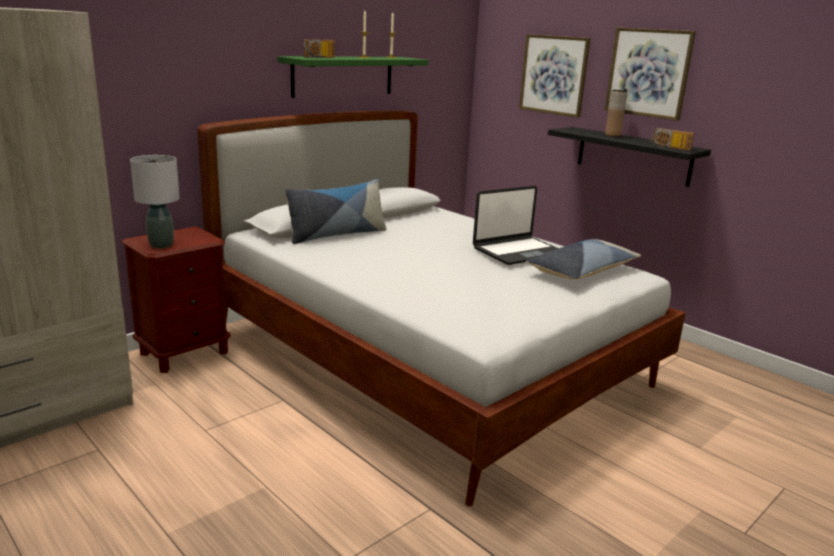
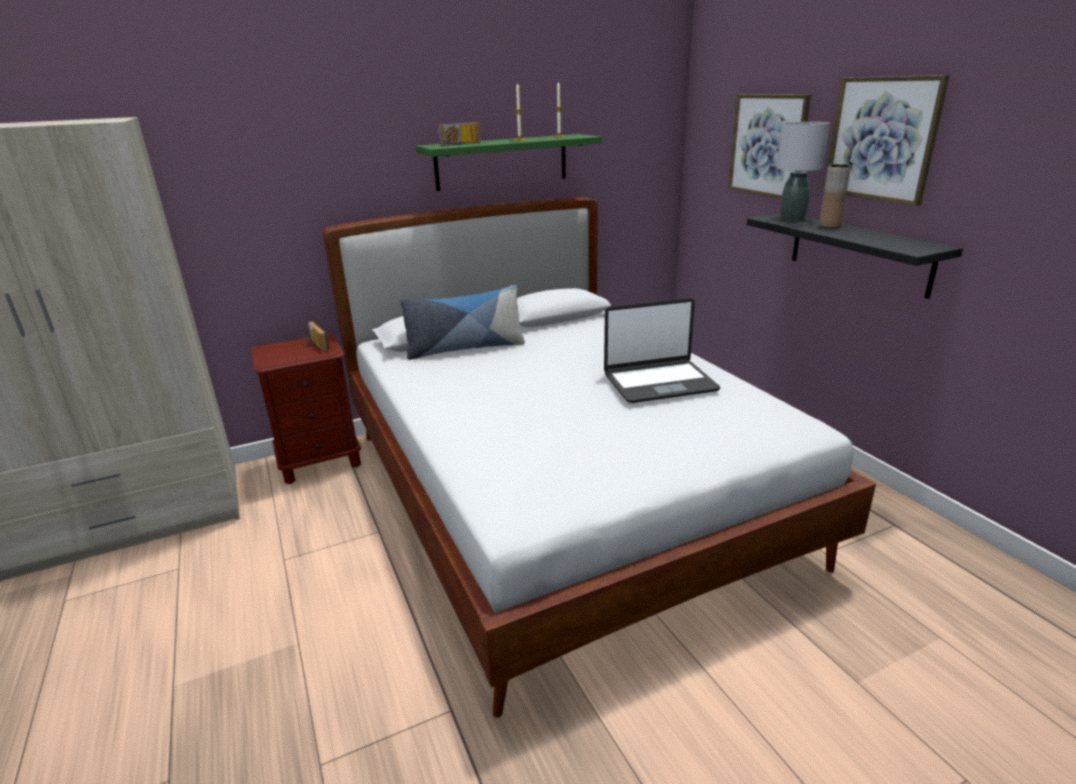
camera: 20 degrees right, 5 degrees up
(161, 245) = (278, 356): grey table lamp -> grey table lamp (792, 219)
(582, 271) = (725, 418): pillow -> none
(668, 147) = (894, 246): radio -> radio (315, 345)

